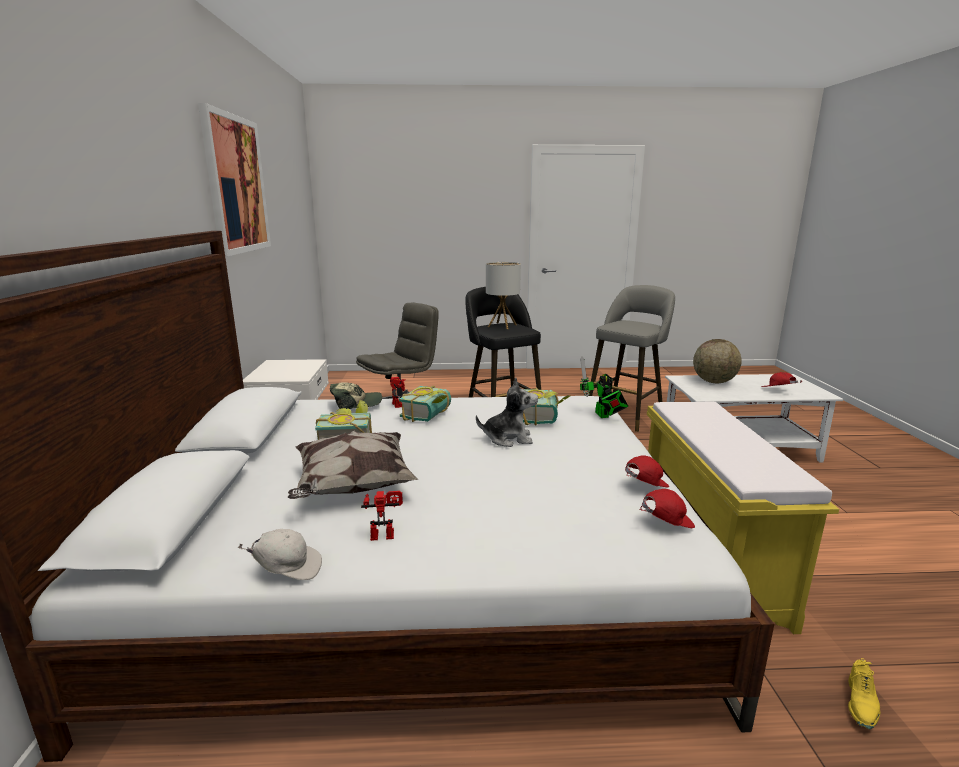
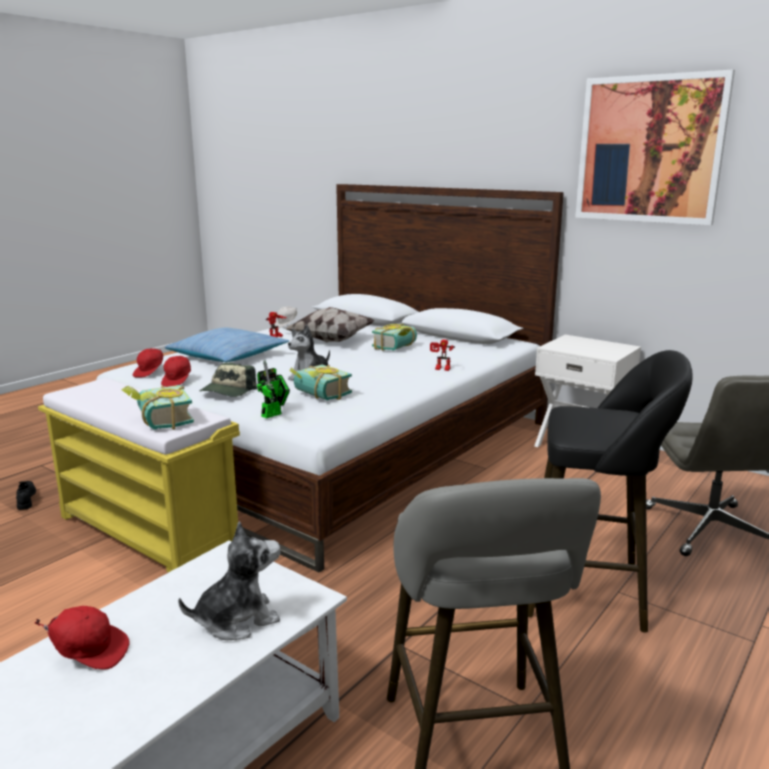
camera: 130 degrees right, 0 degrees up
(356, 404) = (464, 358): cap -> cap (228, 391)
(430, 415) = (397, 369): book -> book (159, 422)
(502, 326) = (608, 419): table lamp -> none
(531, 507) = (228, 356): none -> pillow
(603, 416) = (274, 414): toy robot -> toy robot turned 105 degrees clockwise
(714, 382) = (237, 619): globe -> plush toy
(861, 704) = (26, 499): yellow shoe -> black shoe

